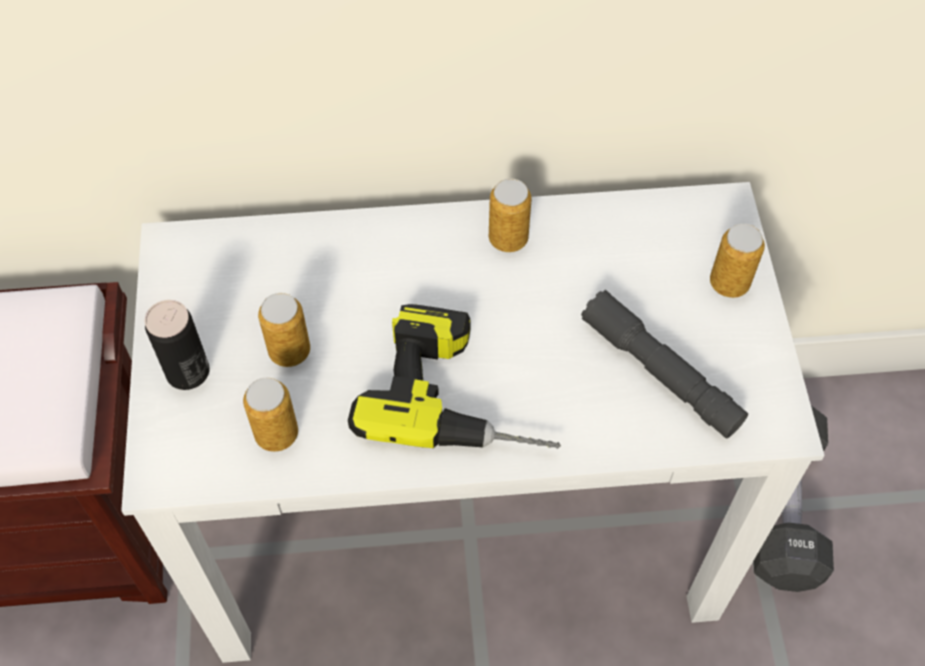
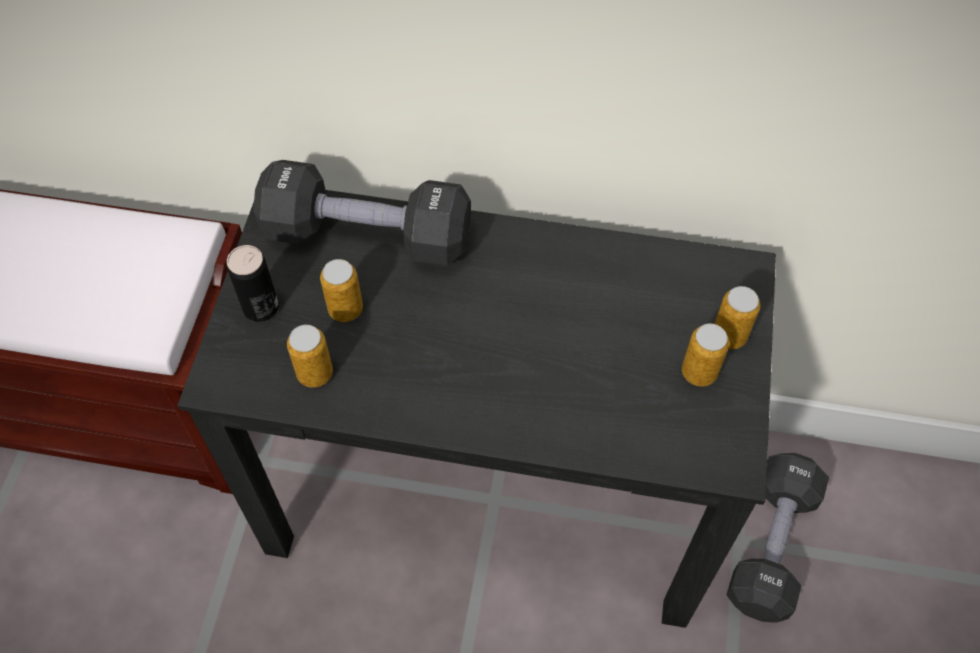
camera: 15 degrees right, 0 degrees up
(288, 260) = (367, 235): none -> black dumbbell
(464, 393) = (475, 376): power drill -> none
(464, 525) = (491, 493): white desk -> black desk
(508, 239) = (552, 257): can -> can (699, 372)
(660, 373) = (645, 397): grey flashlight -> none

